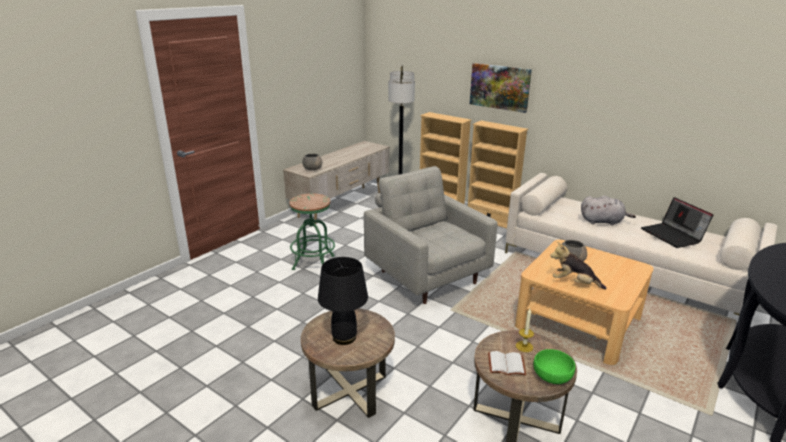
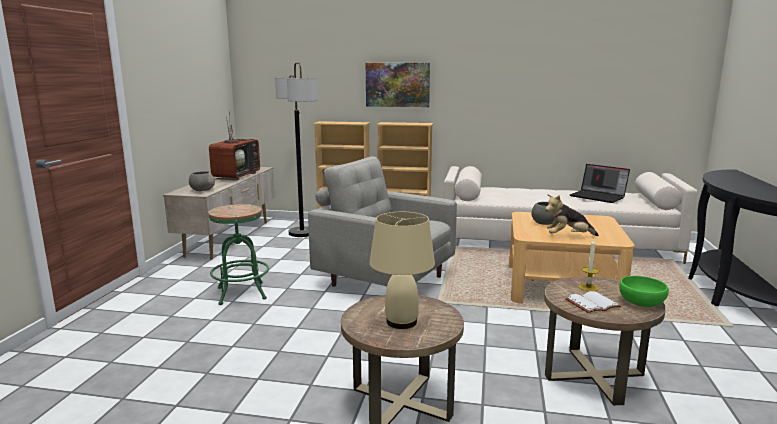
camera: 25 degrees left, 10 degrees down
(345, 337) = (402, 321): black table lamp -> beige table lamp
(351, 154) = (236, 176): none -> television
(603, 221) = (534, 196): grey plush toy -> none

